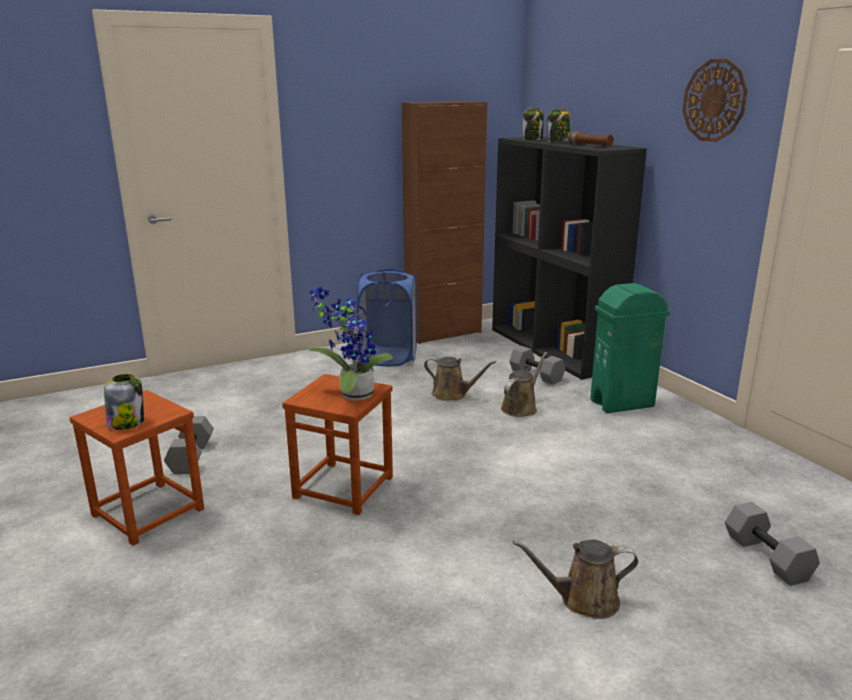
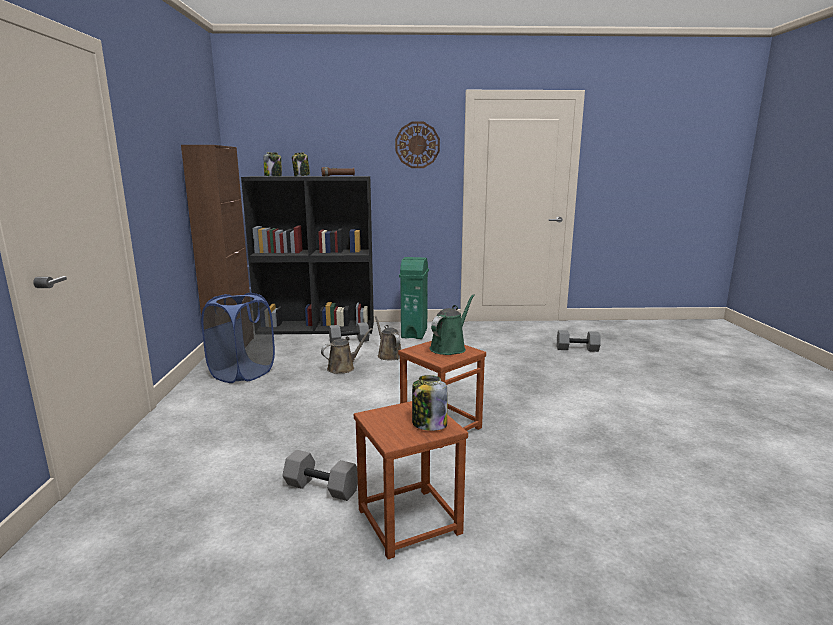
camera: 65 degrees left, 5 degrees down
(352, 395) = (449, 347): potted plant -> green watering can
(583, 600) = (596, 389): brown watering can -> none

